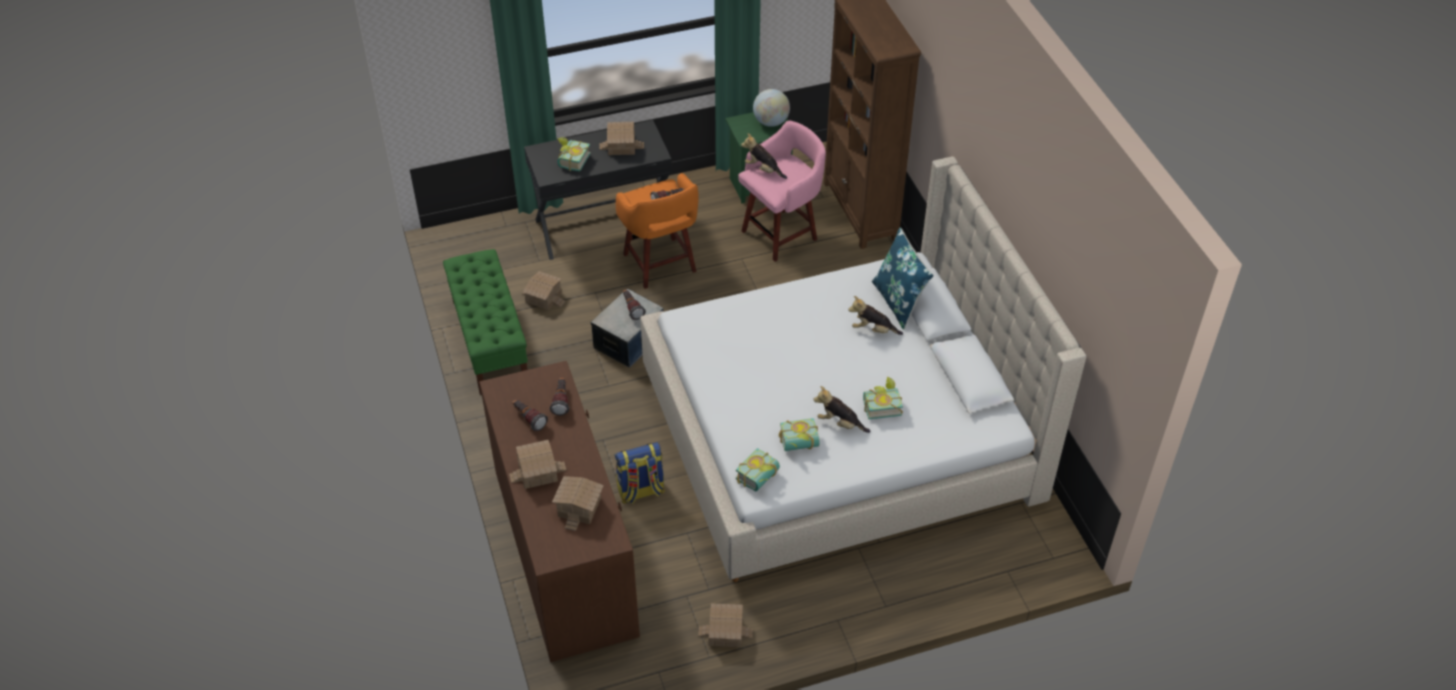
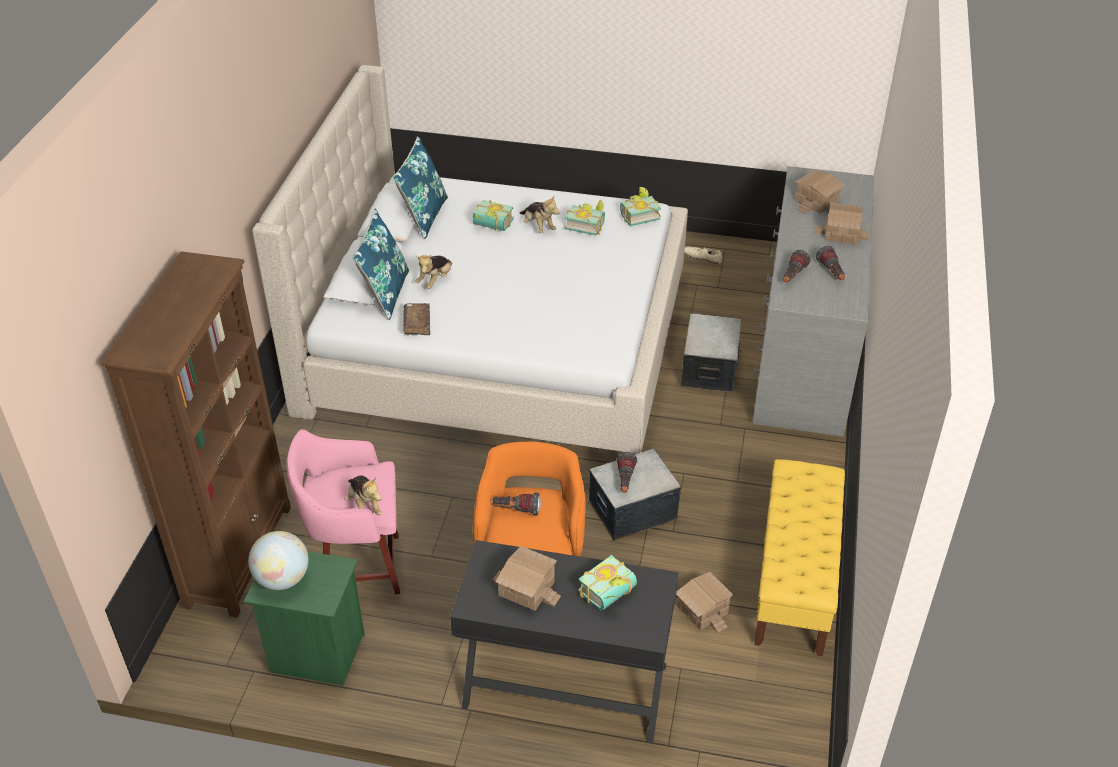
camera: 150 degrees left, 5 degrees down
(489, 341) = (794, 580): green bench -> yellow bench
(564, 550) = (805, 351): brown dresser -> grey dresser
(640, 491) = (710, 369): backpack -> storage box
(725, 632) = (702, 257): toy house -> beige shoe
(848, 287) = (417, 323): none -> brown book
(873, 330) = (435, 280): plush toy -> plush toy turned 75 degrees clockwise
(949, 391) = (423, 216): none -> blue pillow

